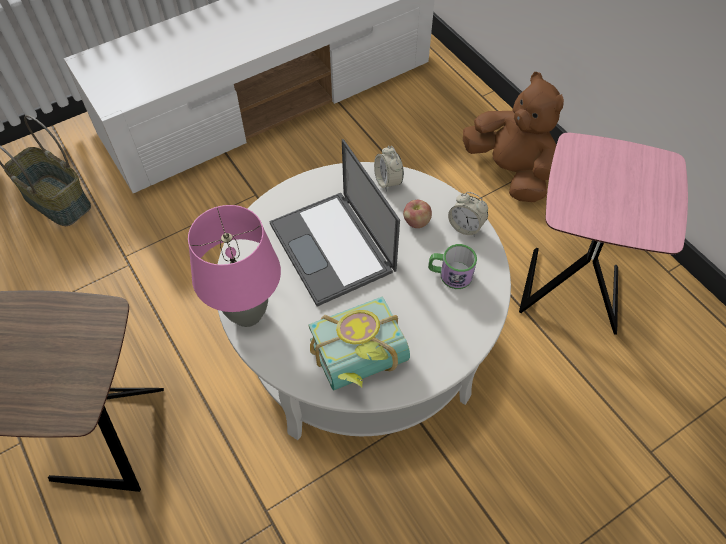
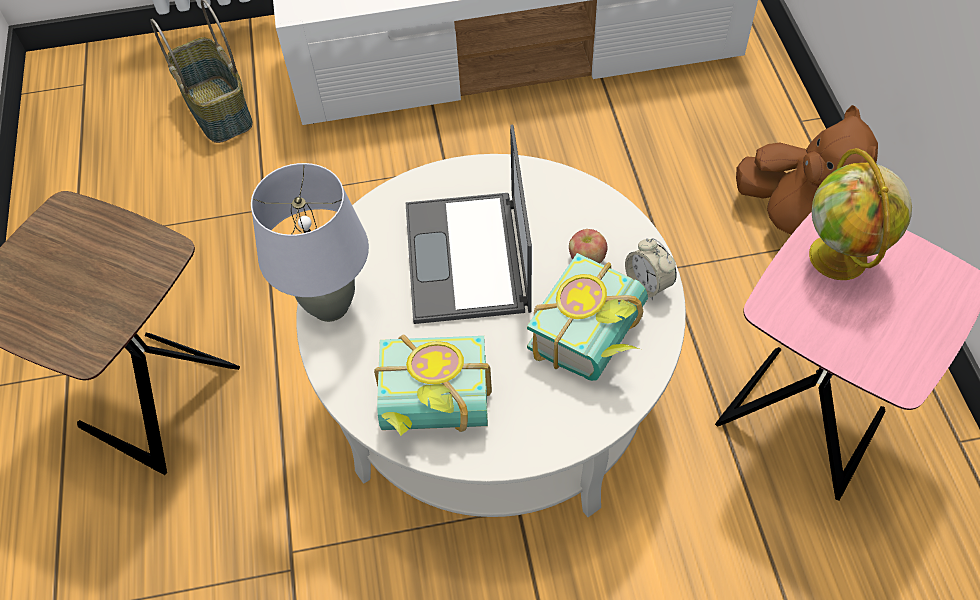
camera: 25 degrees right, 0 degrees up
(248, 314) = (330, 306): pink table lamp -> grey table lamp
(388, 181) = (575, 196): alarm clock -> none
(450, 274) = (596, 338): mug -> book
(589, 170) = (839, 258): none -> globe

